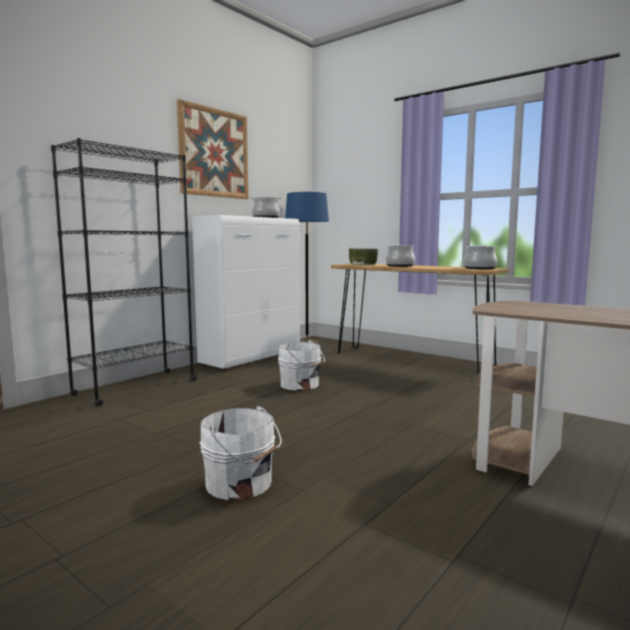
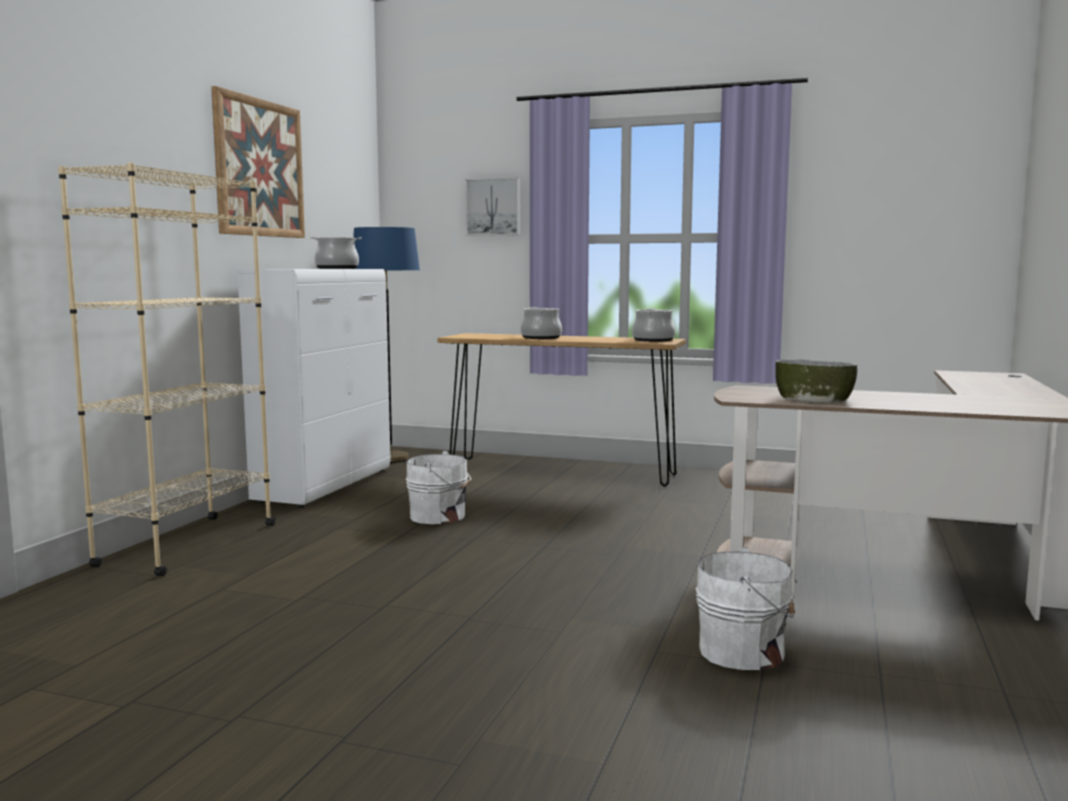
camera: 20 degrees left, 0 degrees up
(135, 387) = (188, 545): black bookcase -> beige bookcase
(241, 485) = (482, 638): white bucket -> white bucket (746, 652)
(363, 264) = (483, 336): bowl -> bowl (814, 399)
(380, 177) = (493, 207): none -> picture

